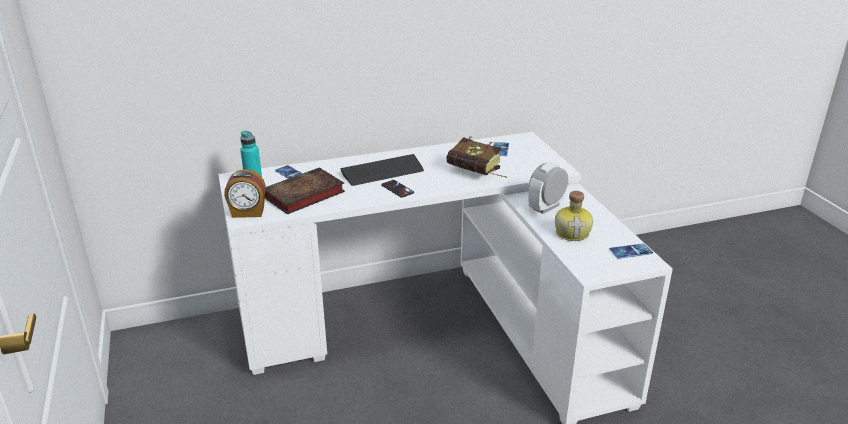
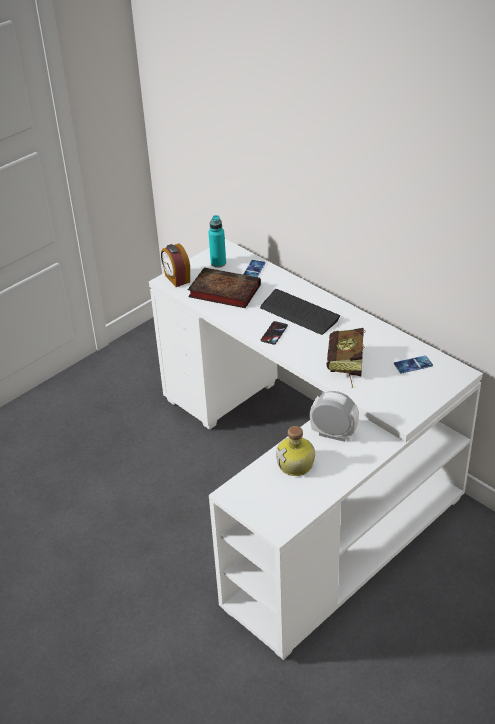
camera: 65 degrees right, 10 degrees up
(630, 251) = (290, 512): phone -> none

